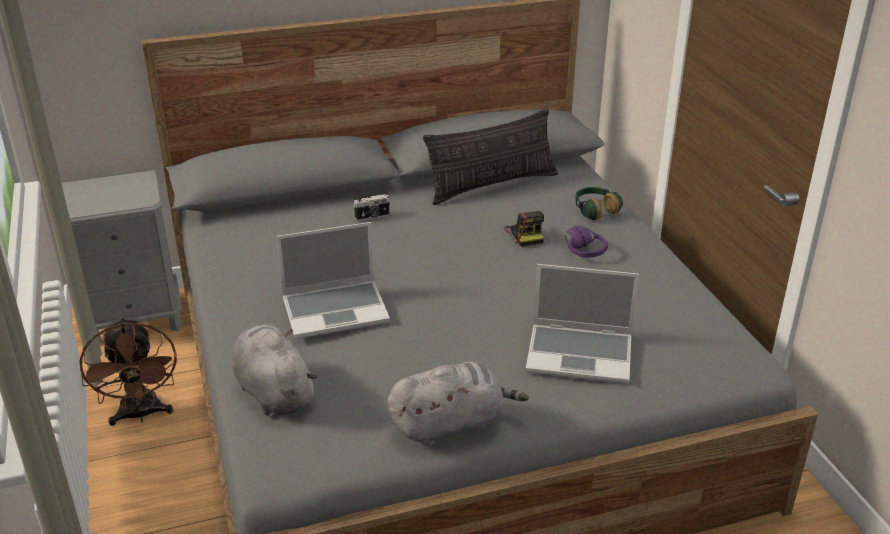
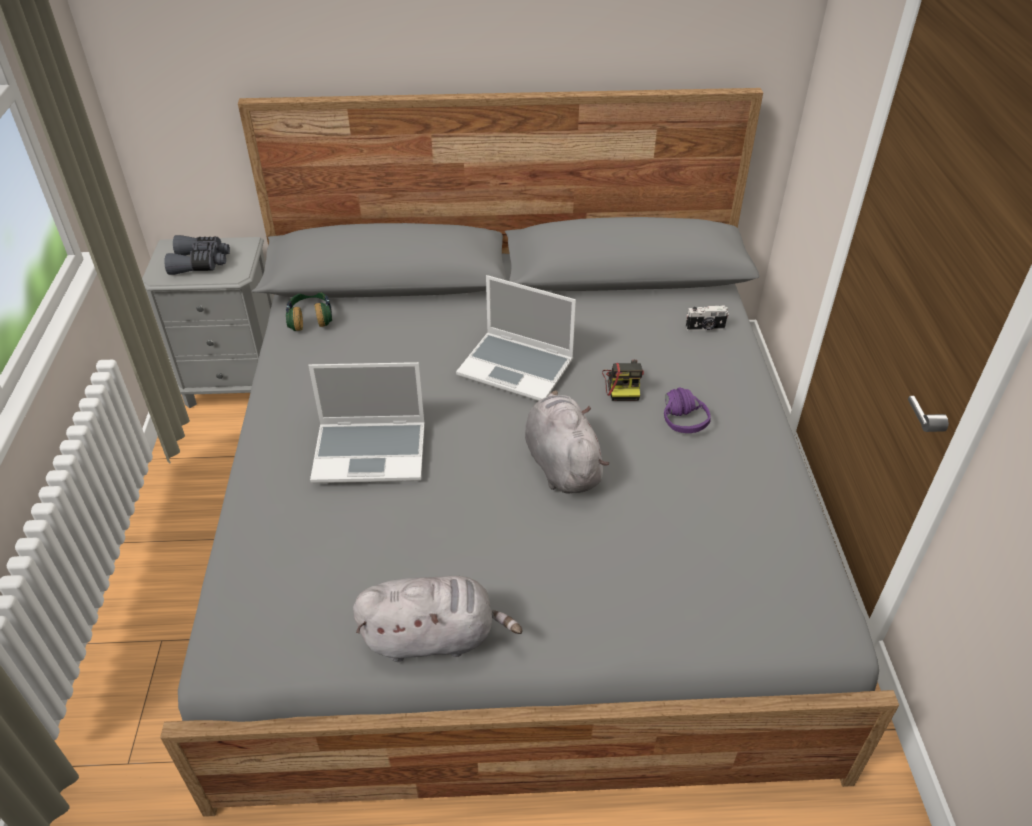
camera: 15 degrees right, 10 degrees up
(108, 196) = (201, 263): none -> grey binoculars
(141, 415) = (203, 498): brown fan -> none
(273, 391) = (264, 548): grey plush toy -> grey plush toy (561, 463)
(372, 217) = (463, 331): camera -> camera (705, 328)
(492, 185) = (612, 309): pillow -> none
(581, 354) = (621, 569): laptop -> laptop (517, 368)
(595, 210) = (718, 363): headphones -> headphones (310, 318)

